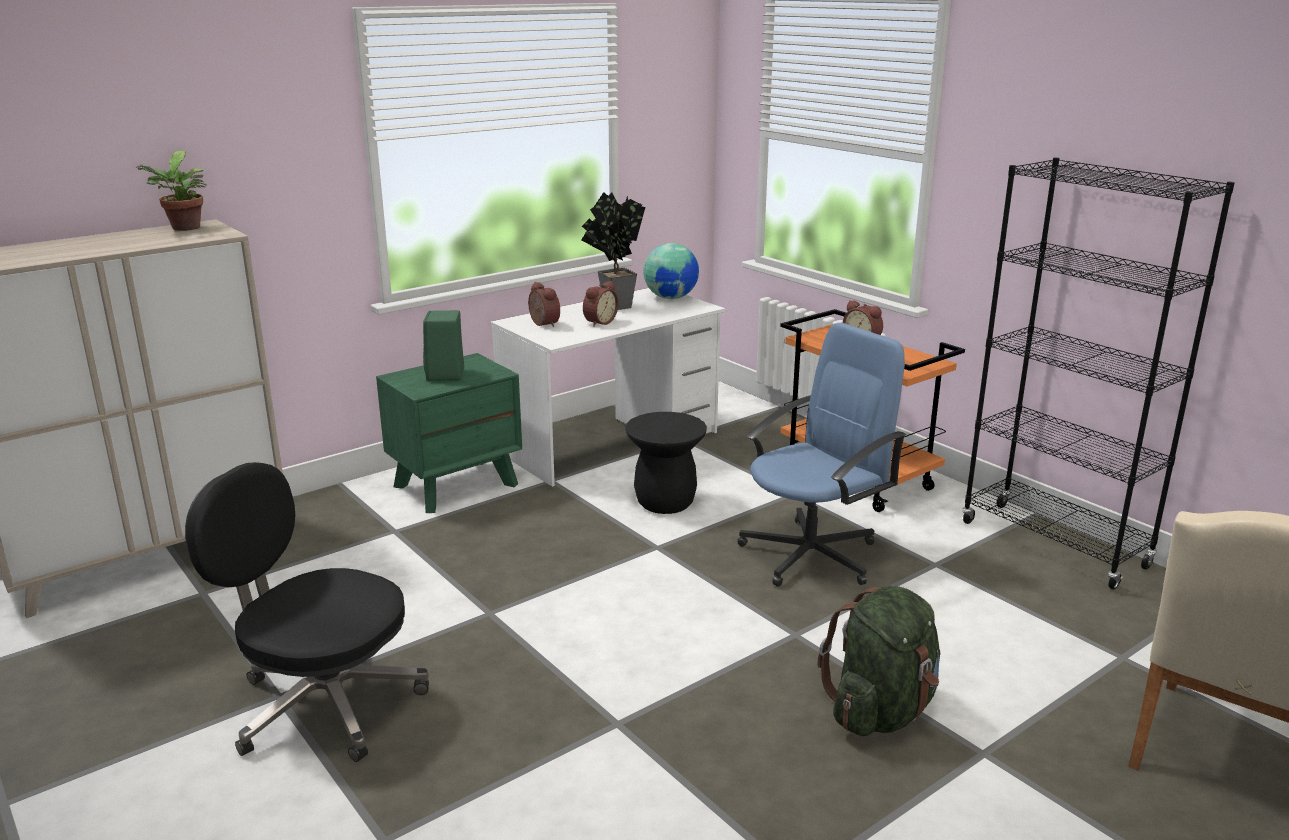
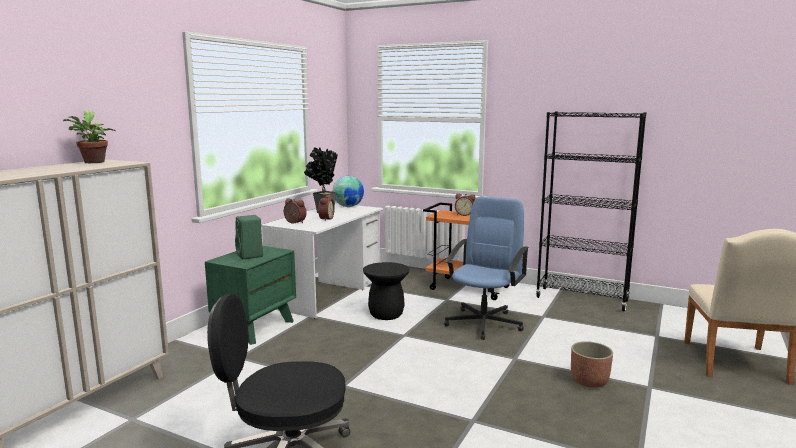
camera: 25 degrees left, 10 degrees down
(881, 711) = (589, 381): green backpack -> planter

